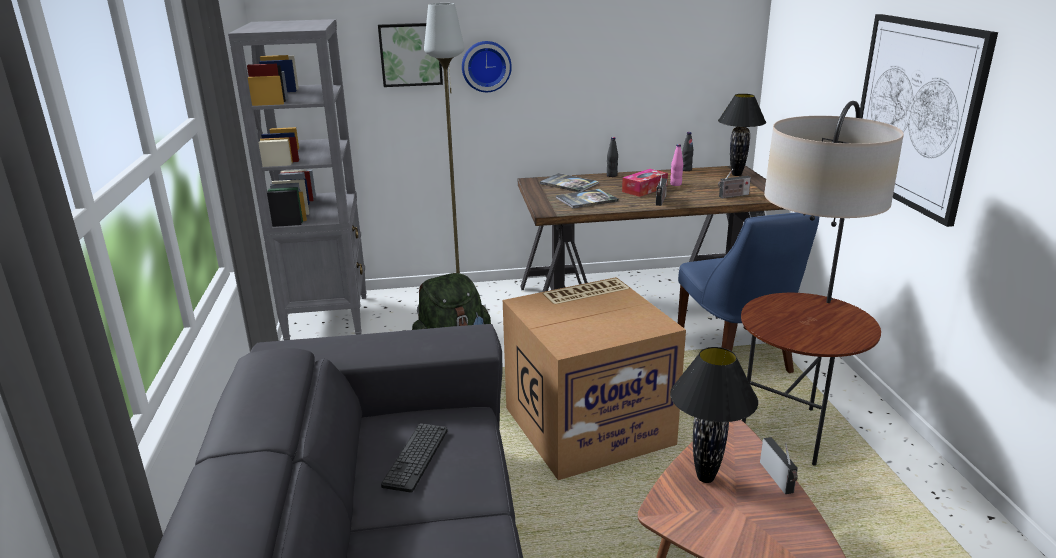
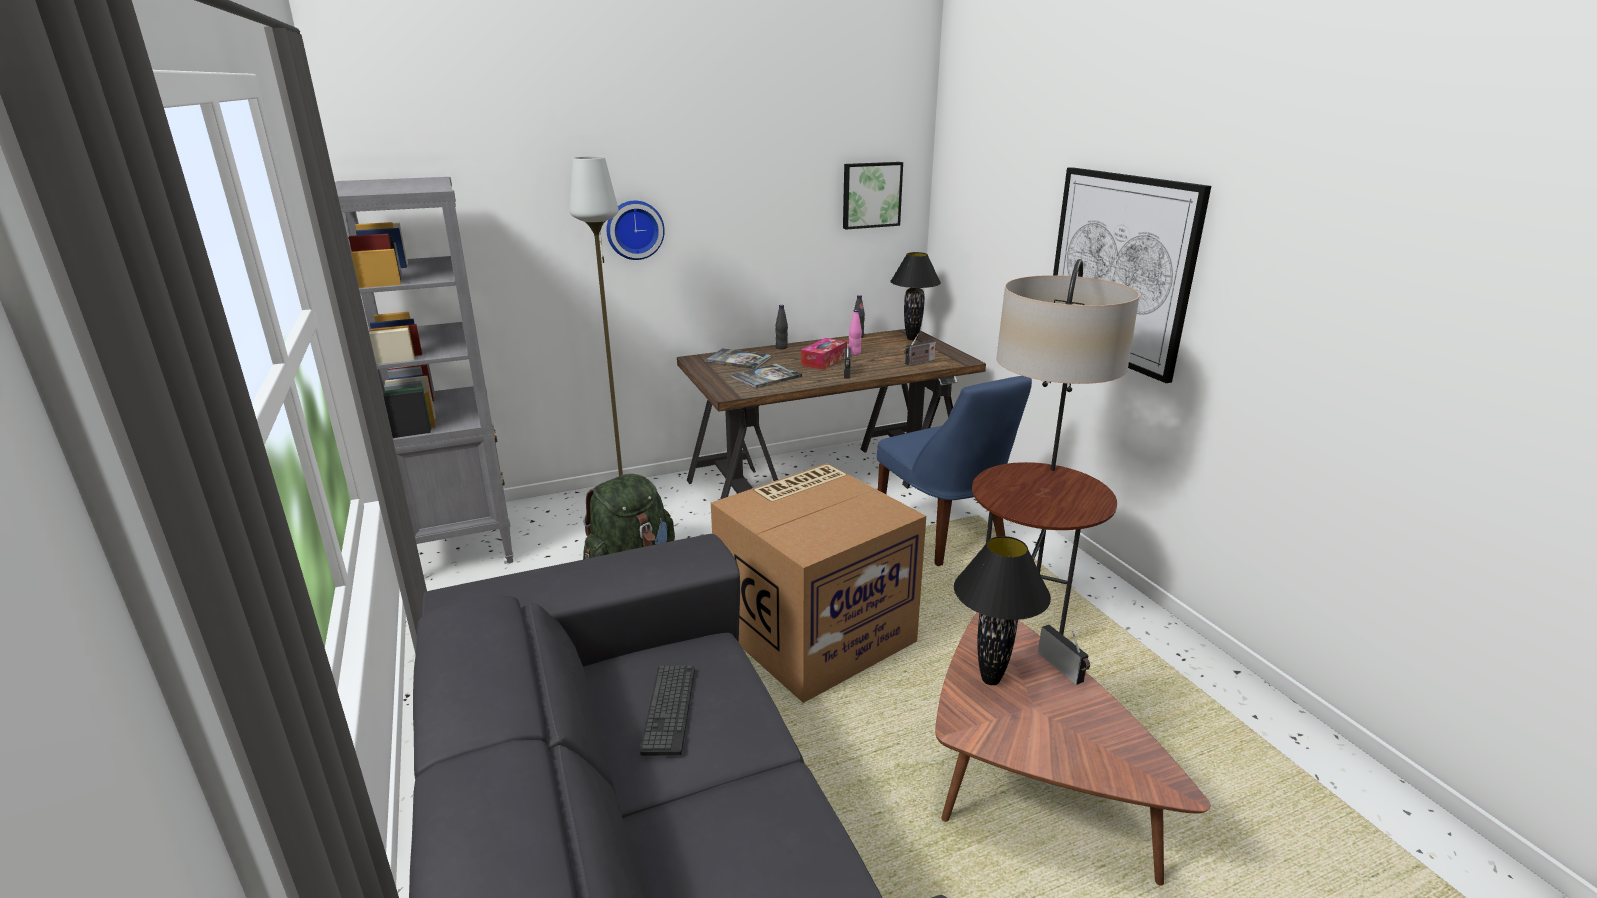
camera: 15 degrees left, 0 degrees up
(411, 54) = (544, 218): picture -> picture (871, 195)

